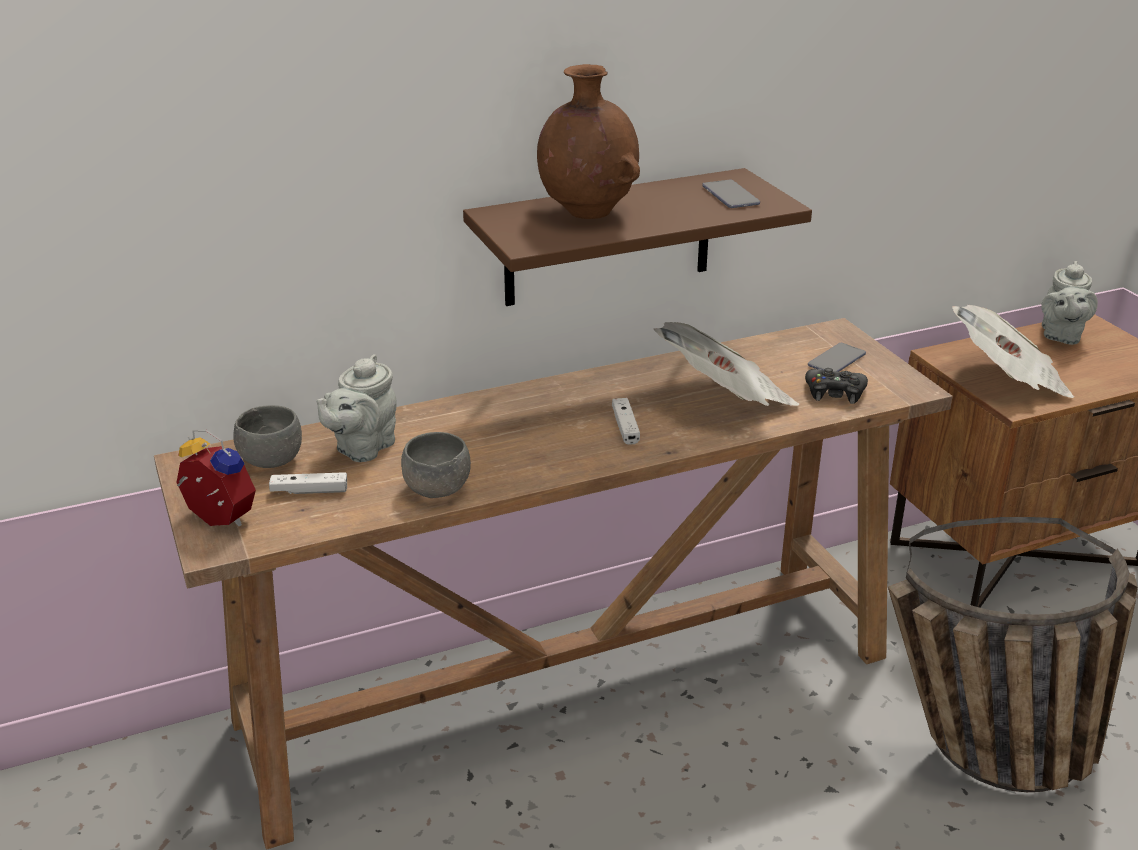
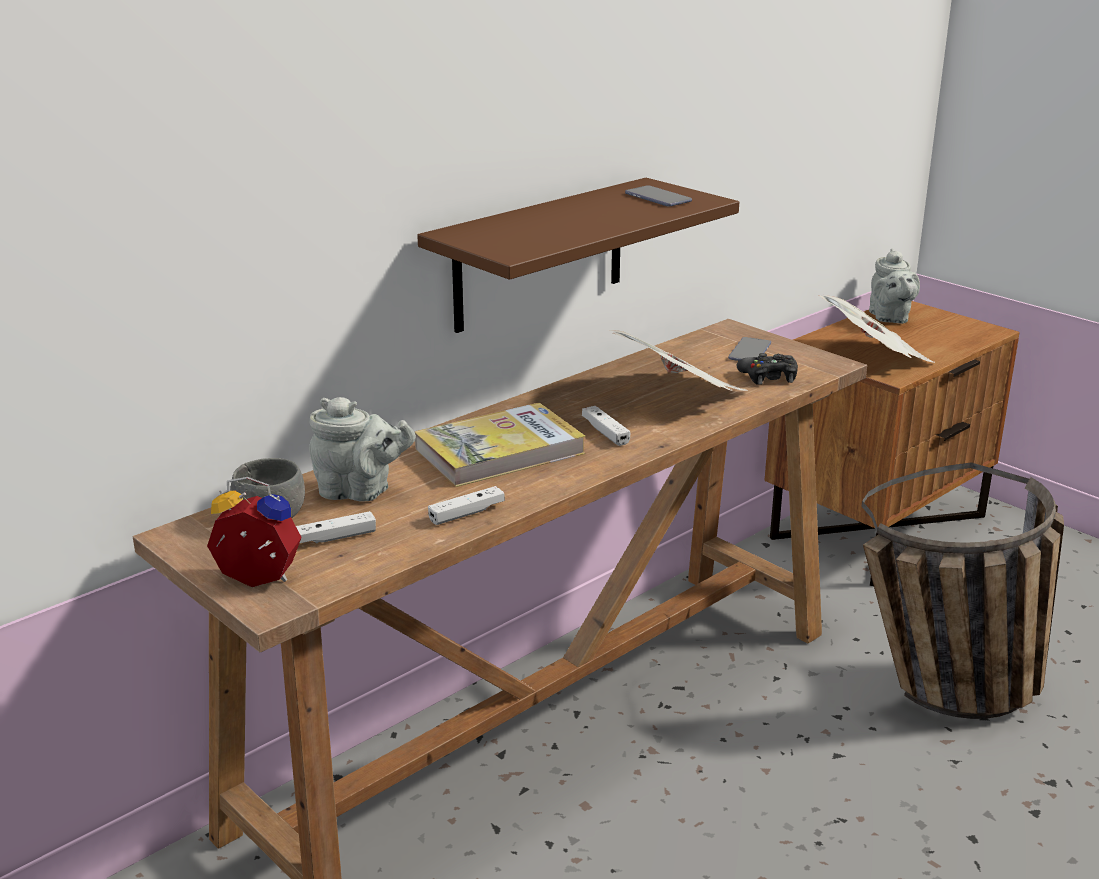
camera: 20 degrees left, 5 degrees down
(362, 448) = (360, 492): grey teapot -> grey teapot turned 90 degrees counterclockwise
(437, 489) = (467, 513): grey bowl -> white game controller
(513, 429) = (499, 451): none -> book
(586, 213) = (541, 224): brown vase -> none

